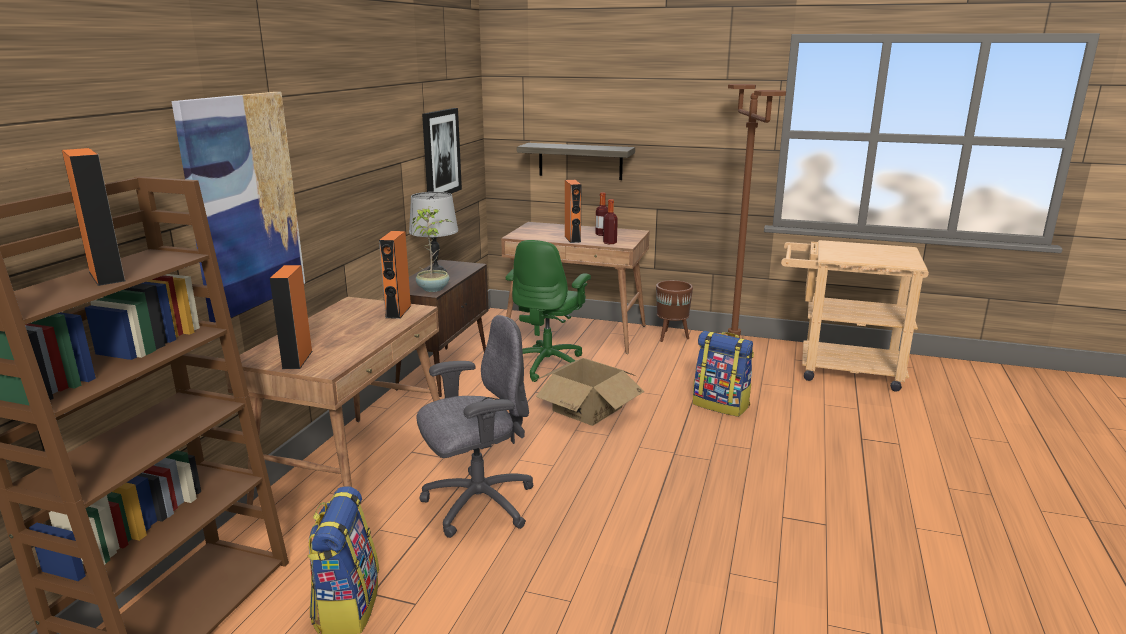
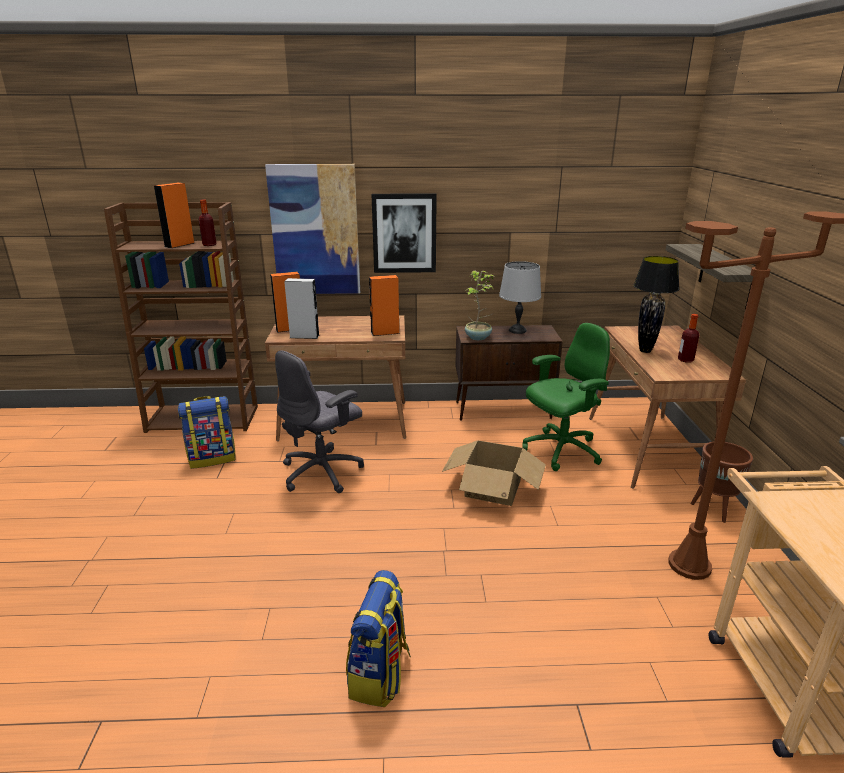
camera: 70 degrees right, 5 degrees up
(345, 353) = (304, 336): none -> grey speaker
(440, 153) = (579, 234): picture -> picture (404, 233)
(477, 504) = (323, 472): grey office chair -> grey office chair turned 90 degrees clockwise
(548, 364) = (561, 451): green office chair -> green office chair turned 150 degrees clockwise
(572, 239) = (645, 351): orange speaker -> black table lamp
(610, 243) = (659, 367): bottle -> bottle (209, 244)
(721, 405) = (569, 569): backpack -> backpack (380, 675)

